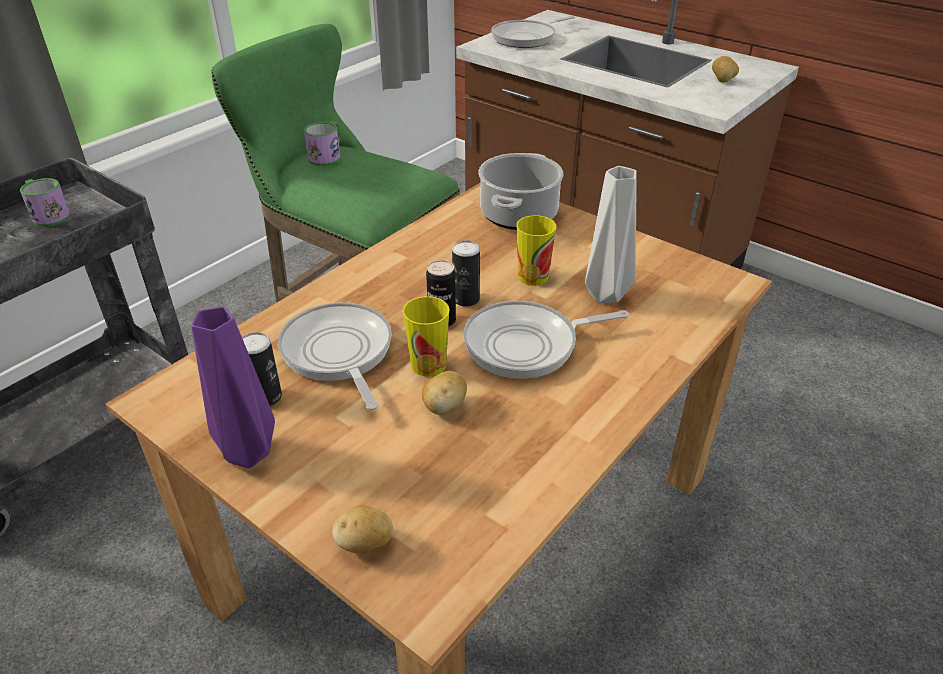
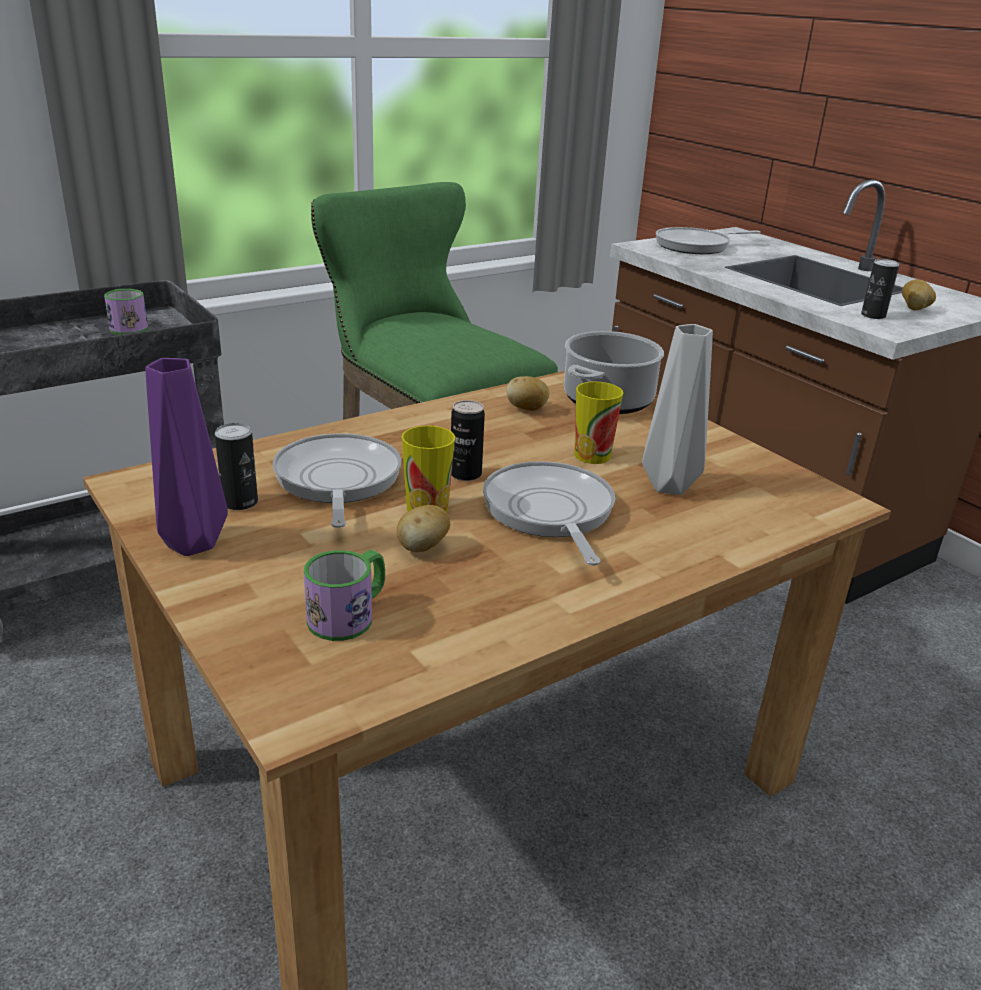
camera: 15 degrees right, 10 degrees down
(327, 155) = (423, 317): mug -> mug (349, 615)
(365, 544) = (262, 646): potato -> potato (526, 409)
(466, 299) = (503, 461): can -> can (873, 315)
(527, 345) = (549, 513): frying pan -> frying pan turned 75 degrees clockwise

